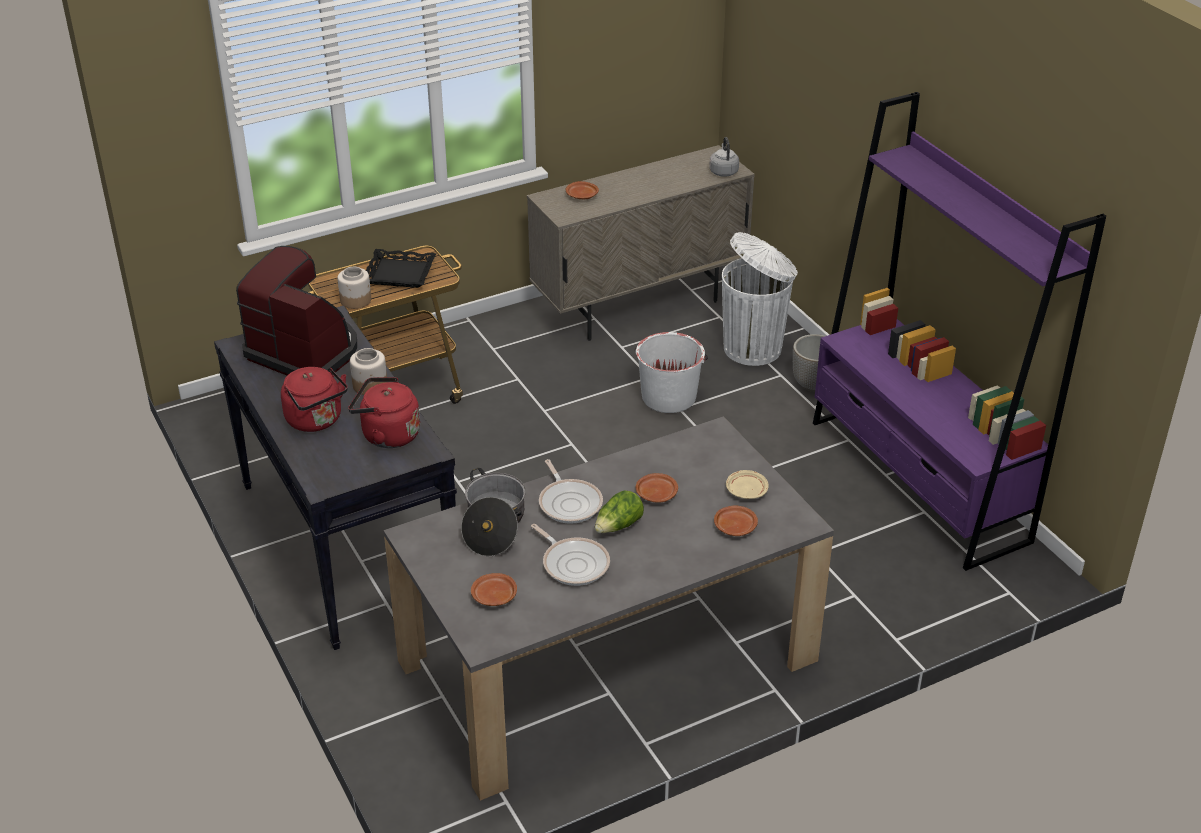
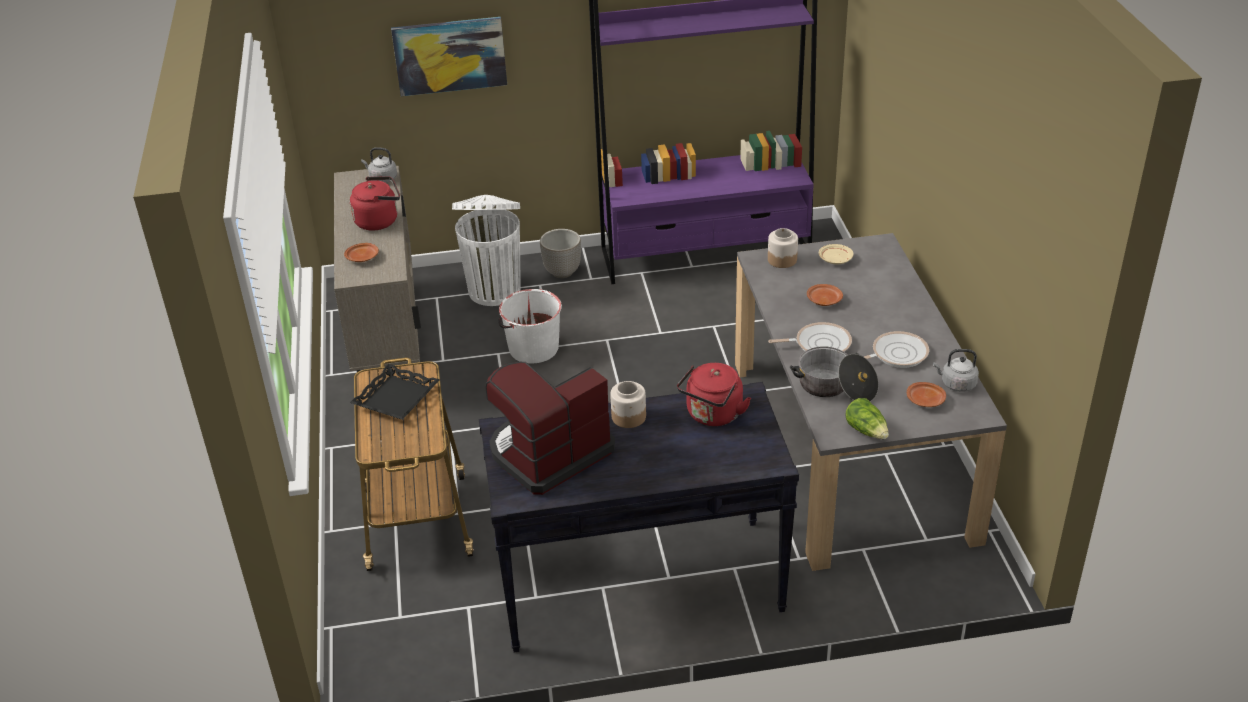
camera: 70 degrees left, 0 degrees up
(316, 421) = (671, 457): red kettle -> red kettle (379, 221)
(356, 300) = (426, 432): jar -> jar (782, 259)
(533, 618) = (956, 384): none -> grey kettle
(618, 526) = (857, 325): lettuce -> lettuce (867, 431)
(735, 526) = (876, 272): brown plate -> none
(817, 95) = (450, 55): none -> picture

